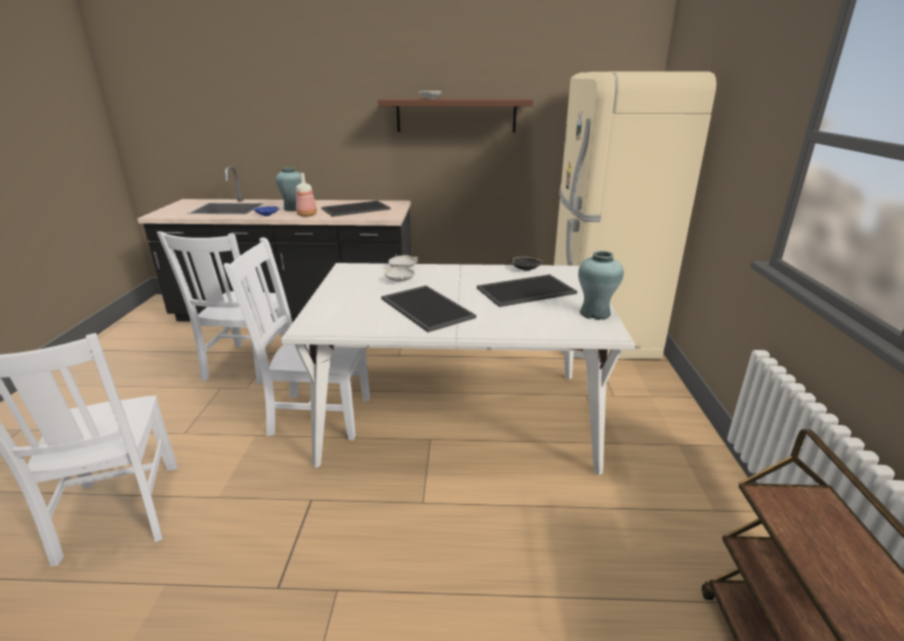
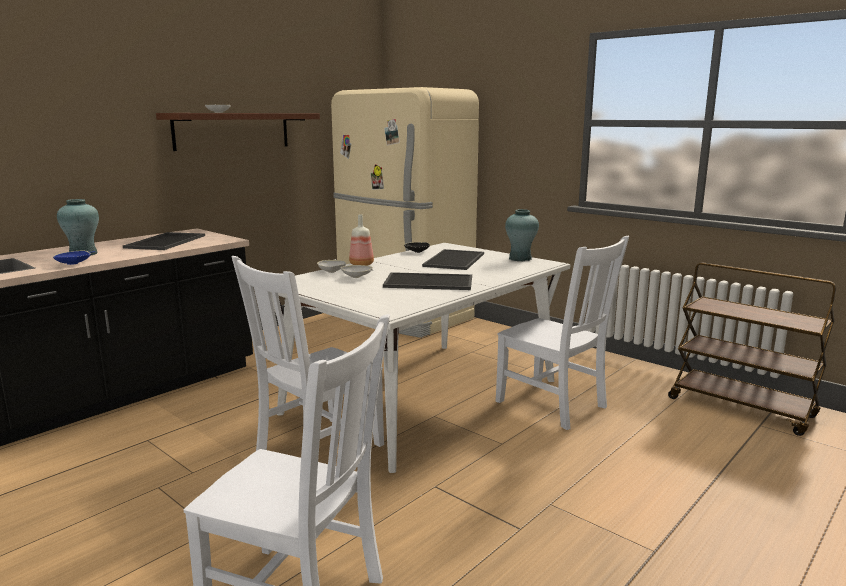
camera: 50 degrees left, 10 degrees down
(246, 365) = (140, 460): white chair -> white chair (554, 405)
(307, 215) = (129, 254): bottle -> bottle (362, 264)

